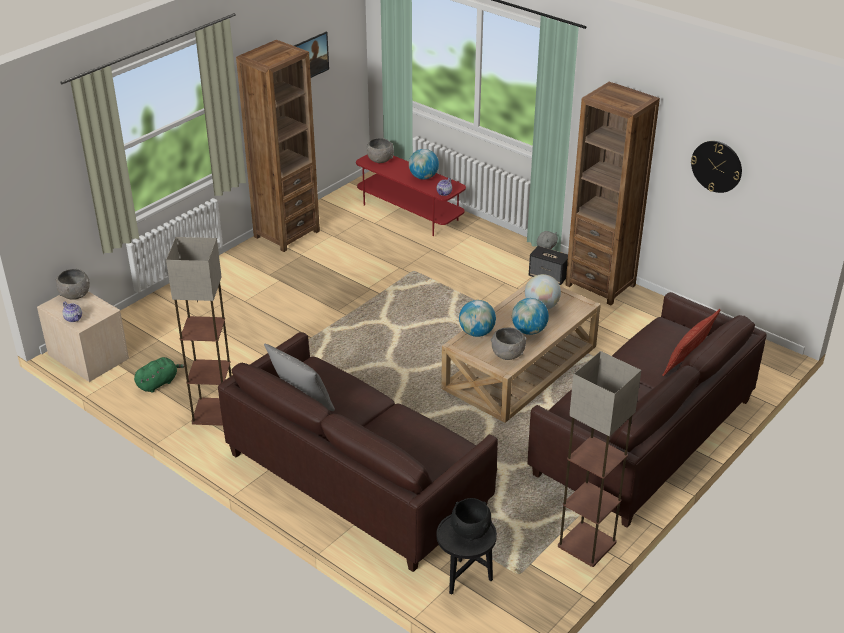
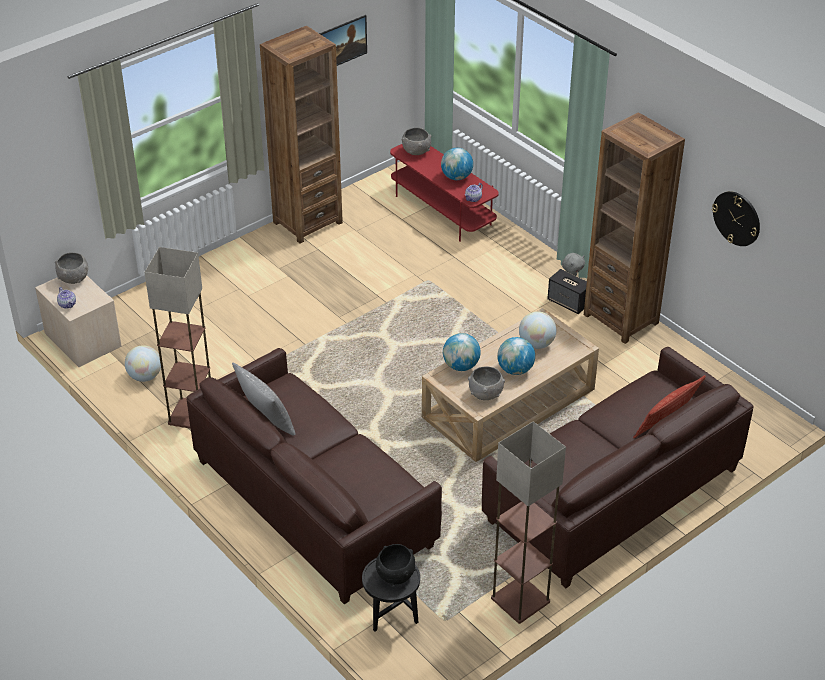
camera: 10 degrees right, 5 degrees up
(159, 383) = (145, 376): green plush toy -> globe

